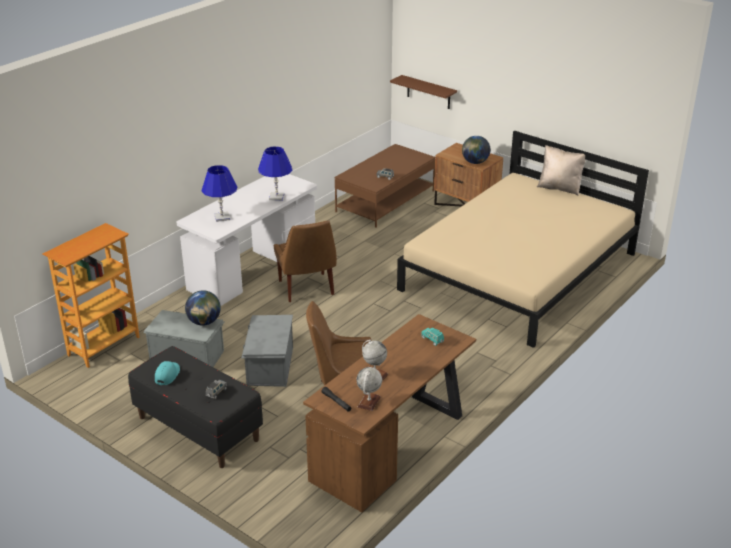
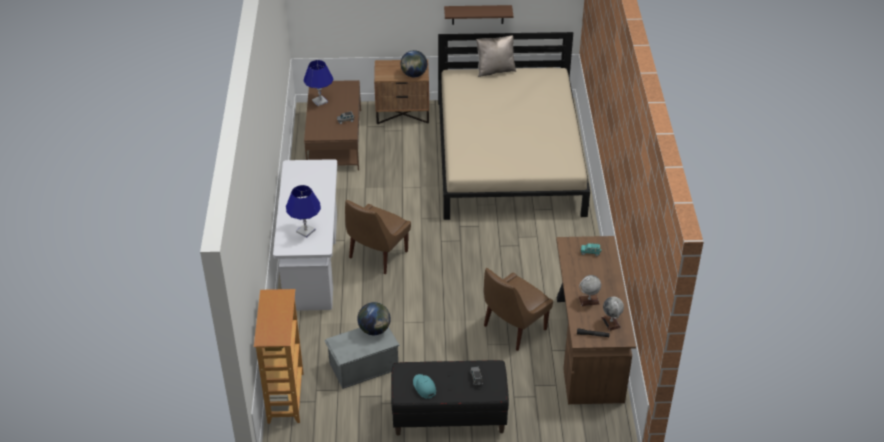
camera: 40 degrees left, 10 degrees up
(269, 366) = (433, 337): grey storage box -> none
(276, 197) = (322, 188): blue table lamp -> blue table lamp (320, 101)
(307, 289) = (377, 256): brown chair -> brown chair turned 90 degrees clockwise
(428, 92) = (334, 23): brown shelf -> brown shelf (477, 14)

